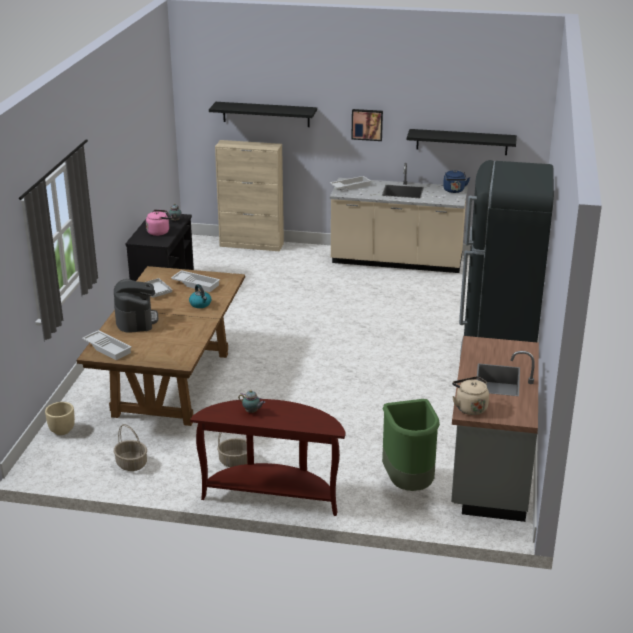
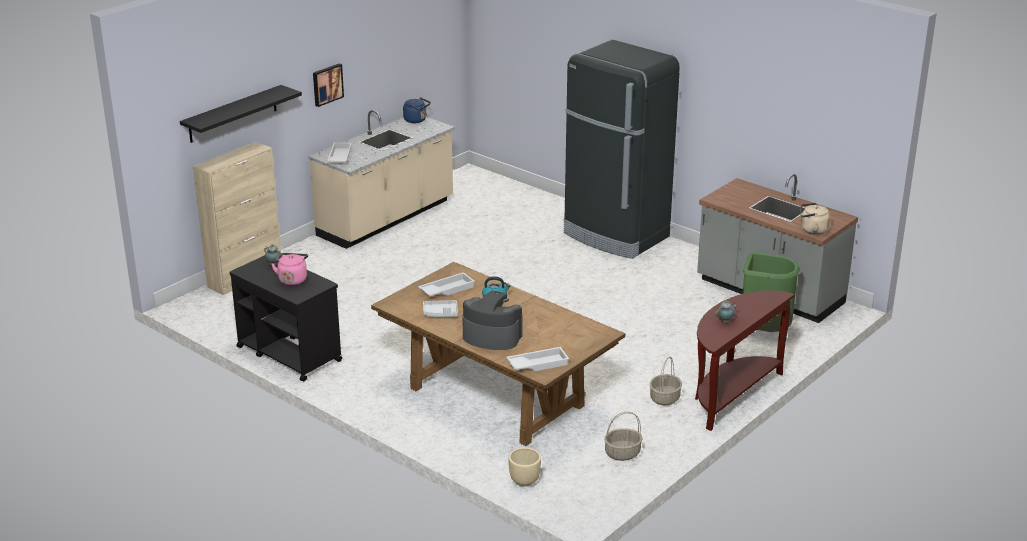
camera: 60 degrees left, 0 degrees up
(462, 142) = (404, 68): black shelf -> none

